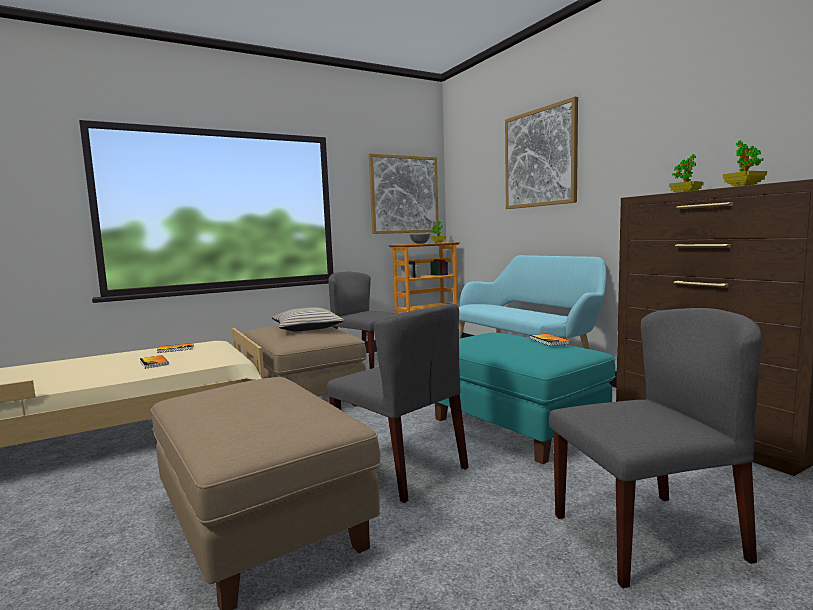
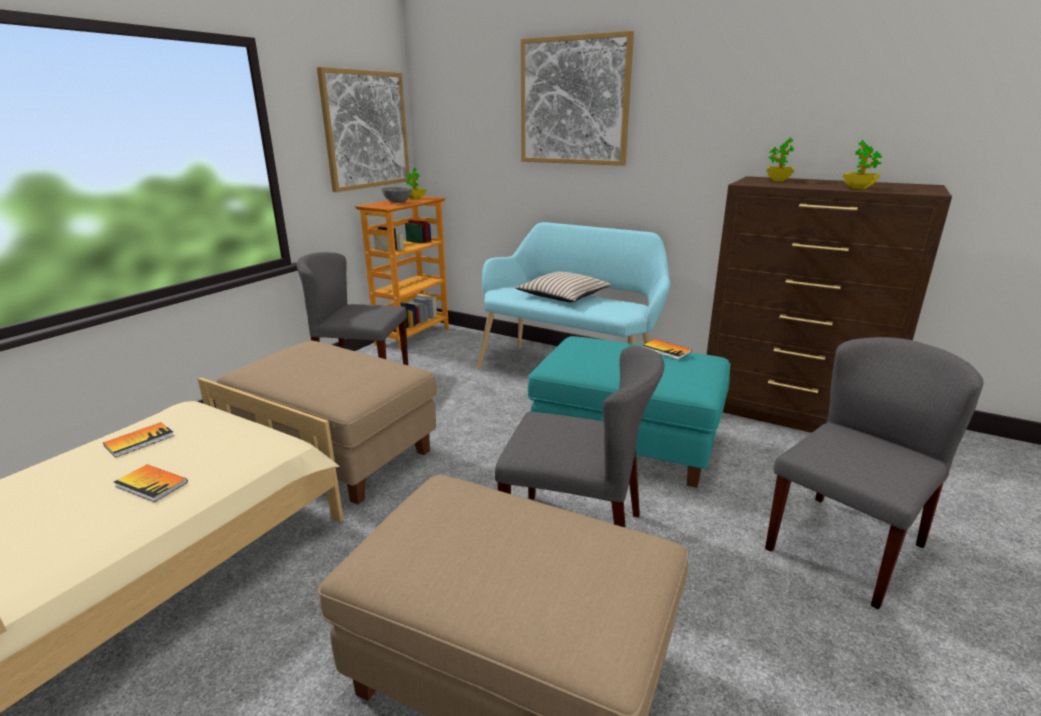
camera: 30 degrees left, 15 degrees up
(307, 328) = (336, 364): beige pillow -> beige pillow (563, 296)

